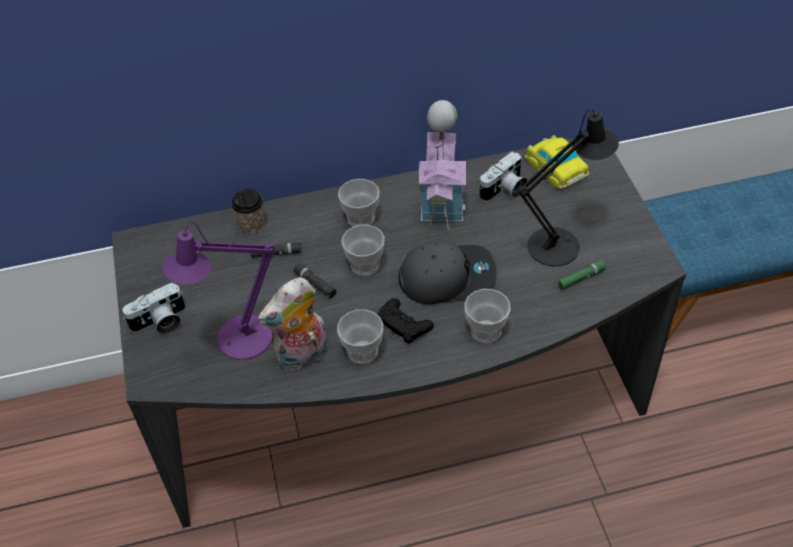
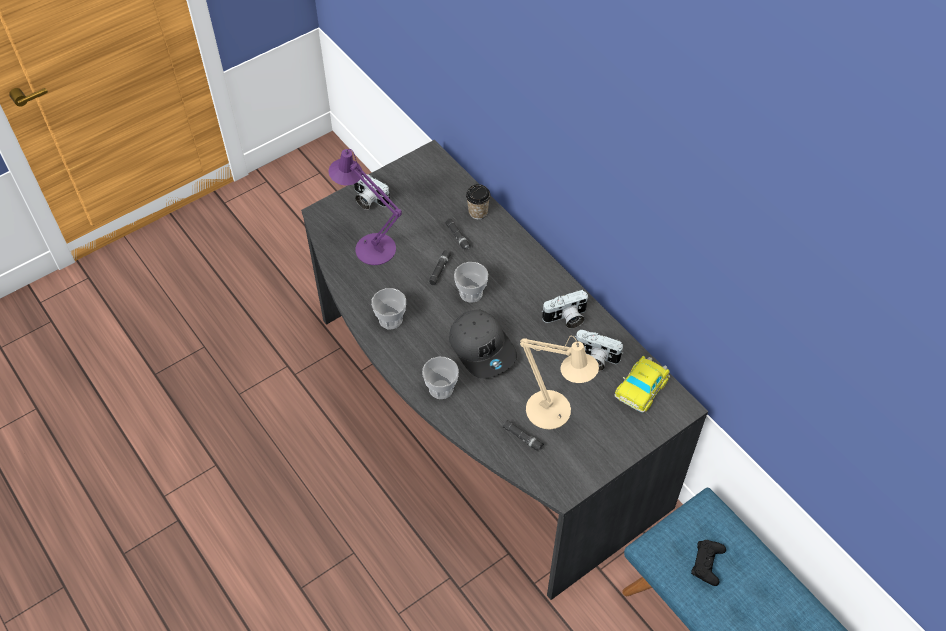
camera: 65 degrees right, 5 degrees up
(302, 356) = (372, 287): plush toy -> none
(361, 218) = (516, 274): cup -> none
(403, 324) = (425, 335): black game controller -> black game controller (707, 563)
(443, 197) = (566, 318): toy house -> camera
(560, 244) = (553, 414): black table lamp -> beige table lamp
(581, 278) = (522, 438): green flashlight -> black flashlight

